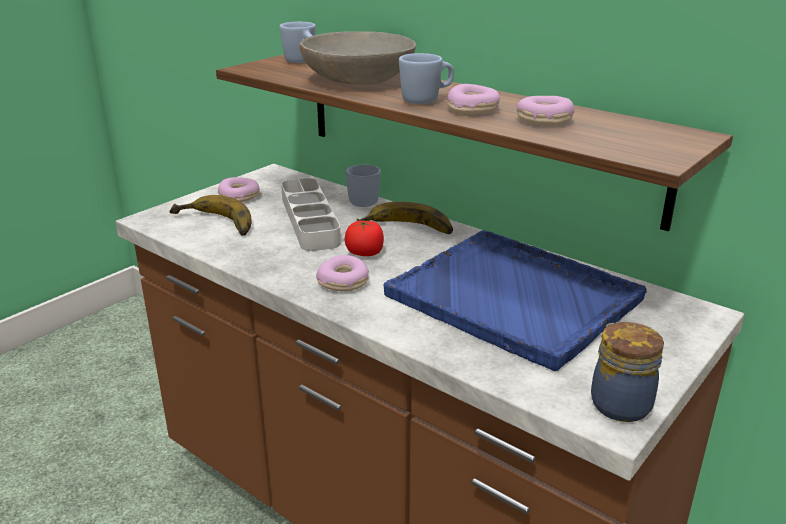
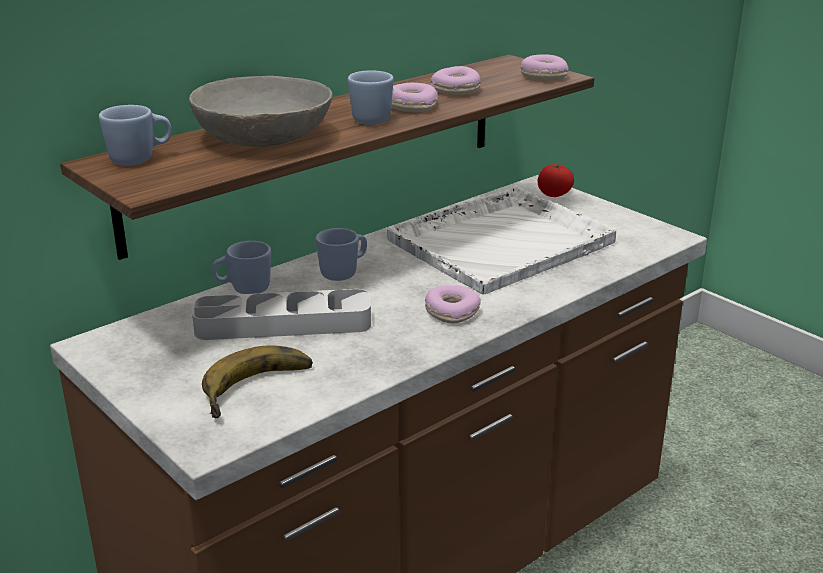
camera: 80 degrees left, 0 degrees up
(239, 197) = (172, 371): donut -> donut (543, 76)
(364, 253) = (389, 297): tomato -> tomato (554, 194)
(405, 231) = (344, 272): banana -> blue mug
(515, 299) = (503, 241): blue tray -> white tray
(618, 403) = (650, 231): jar -> none

